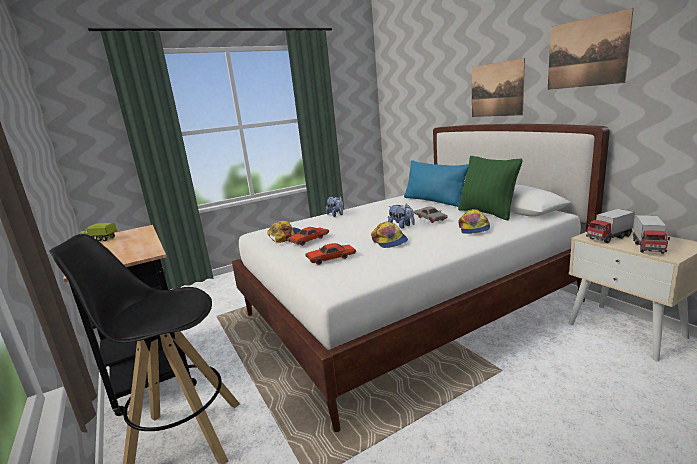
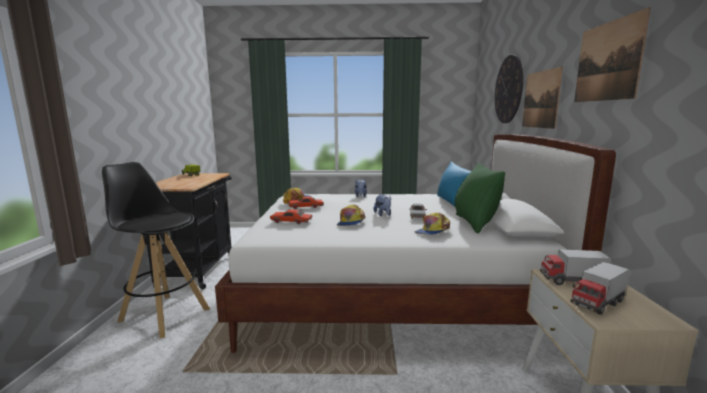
camera: 30 degrees right, 5 degrees down
(441, 82) = (508, 89): none -> wall clock

